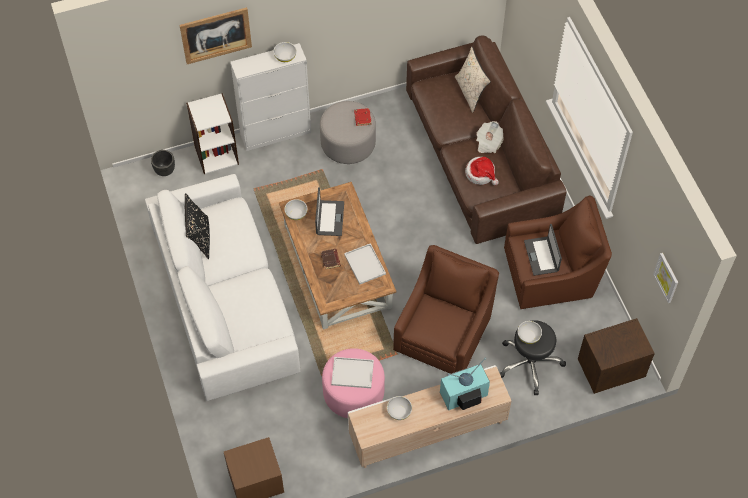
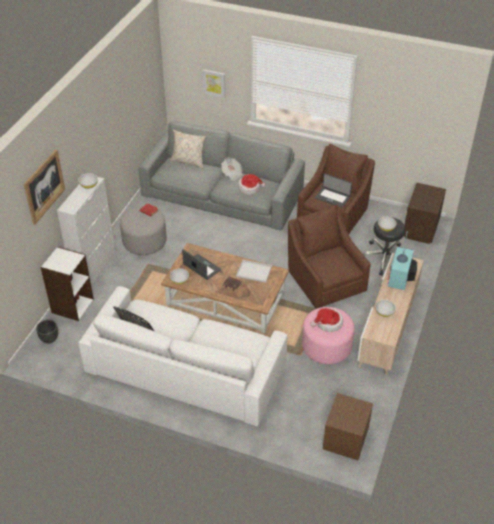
camera: 50 degrees left, 15 degrees down
(351, 373) = (328, 323): white tray -> hat
(479, 154) = (222, 195): brown sofa -> grey sofa
(666, 277) = (432, 128): picture -> picture (214, 83)

